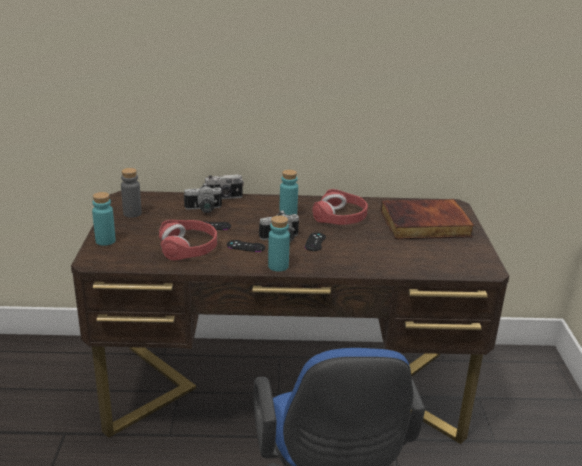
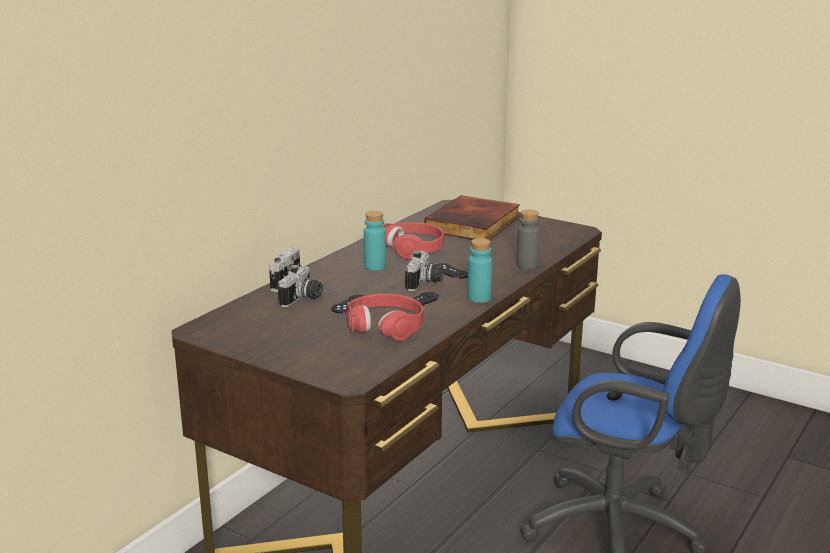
camera: 55 degrees left, 5 degrees down
(105, 241) = (306, 364): turquoise bottle -> none
(132, 213) = (253, 336): grey bottle -> grey bottle (527, 265)

